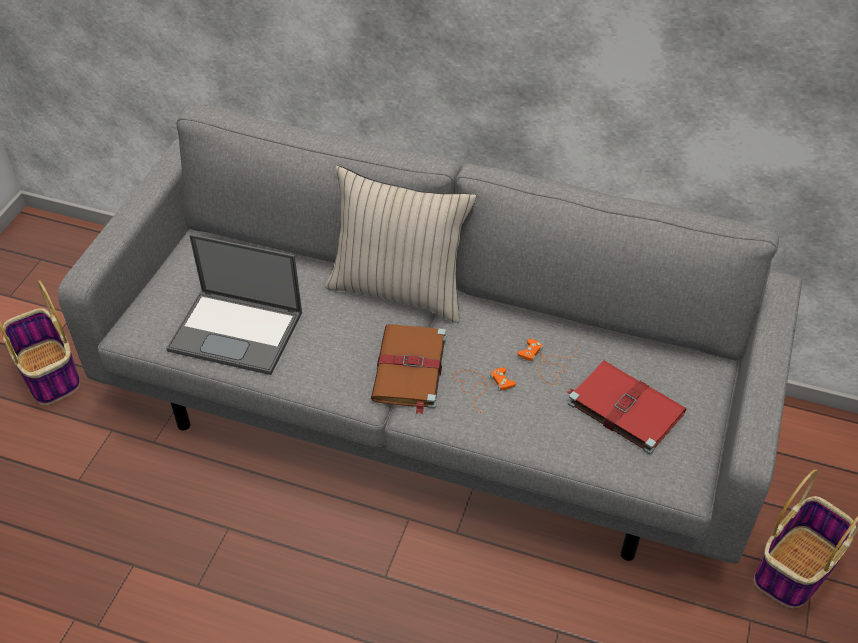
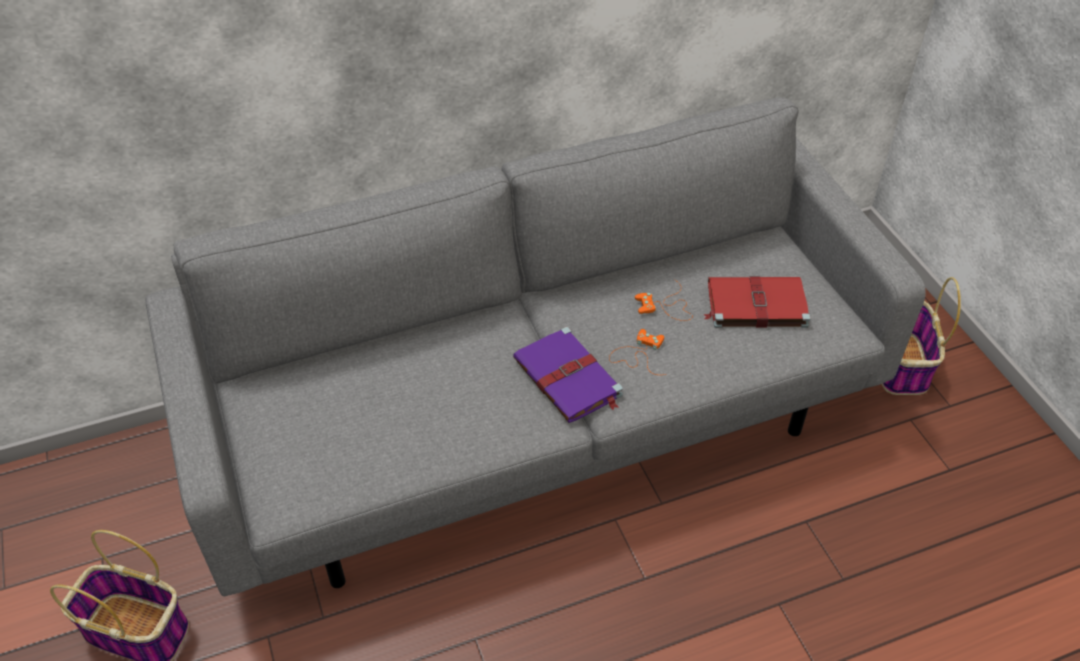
camera: 40 degrees left, 0 degrees up
(238, 331) = (384, 442): laptop -> none
(399, 290) = (484, 320): beige pillow -> none
(409, 370) = (568, 379): brown book -> purple book

